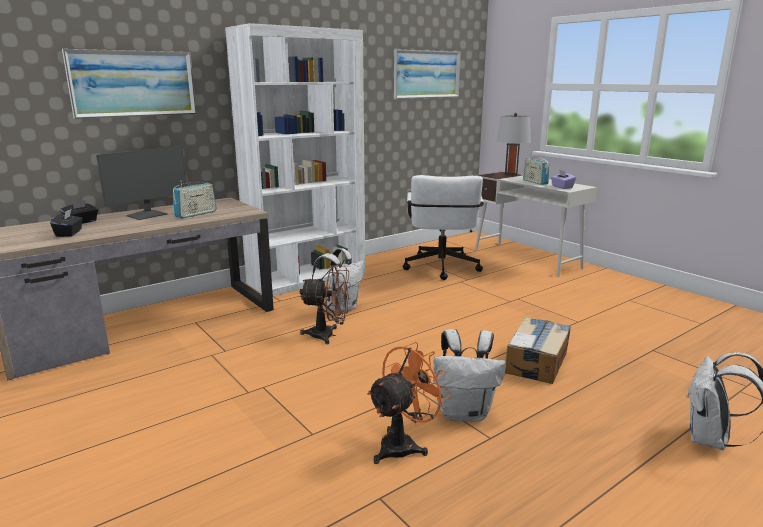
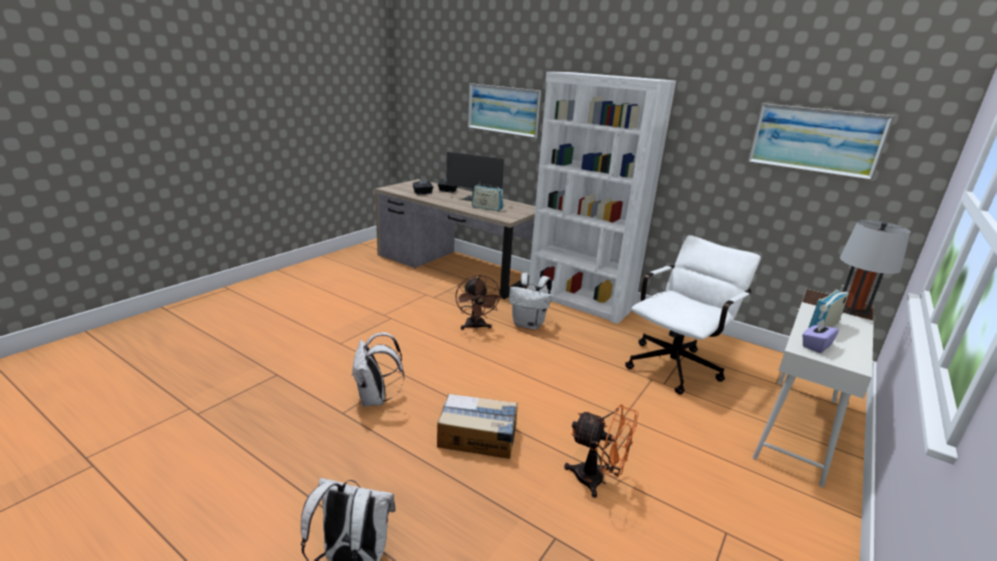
camera: 70 degrees right, 5 degrees up
(404, 444) = (331, 377): orange fan -> orange fan (597, 480)
(441, 269) = (677, 364): white office chair -> white office chair turned 150 degrees clockwise

